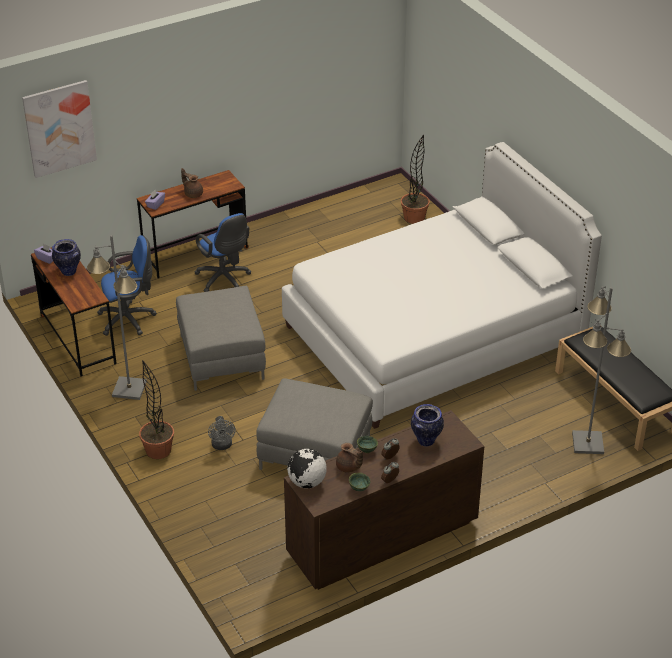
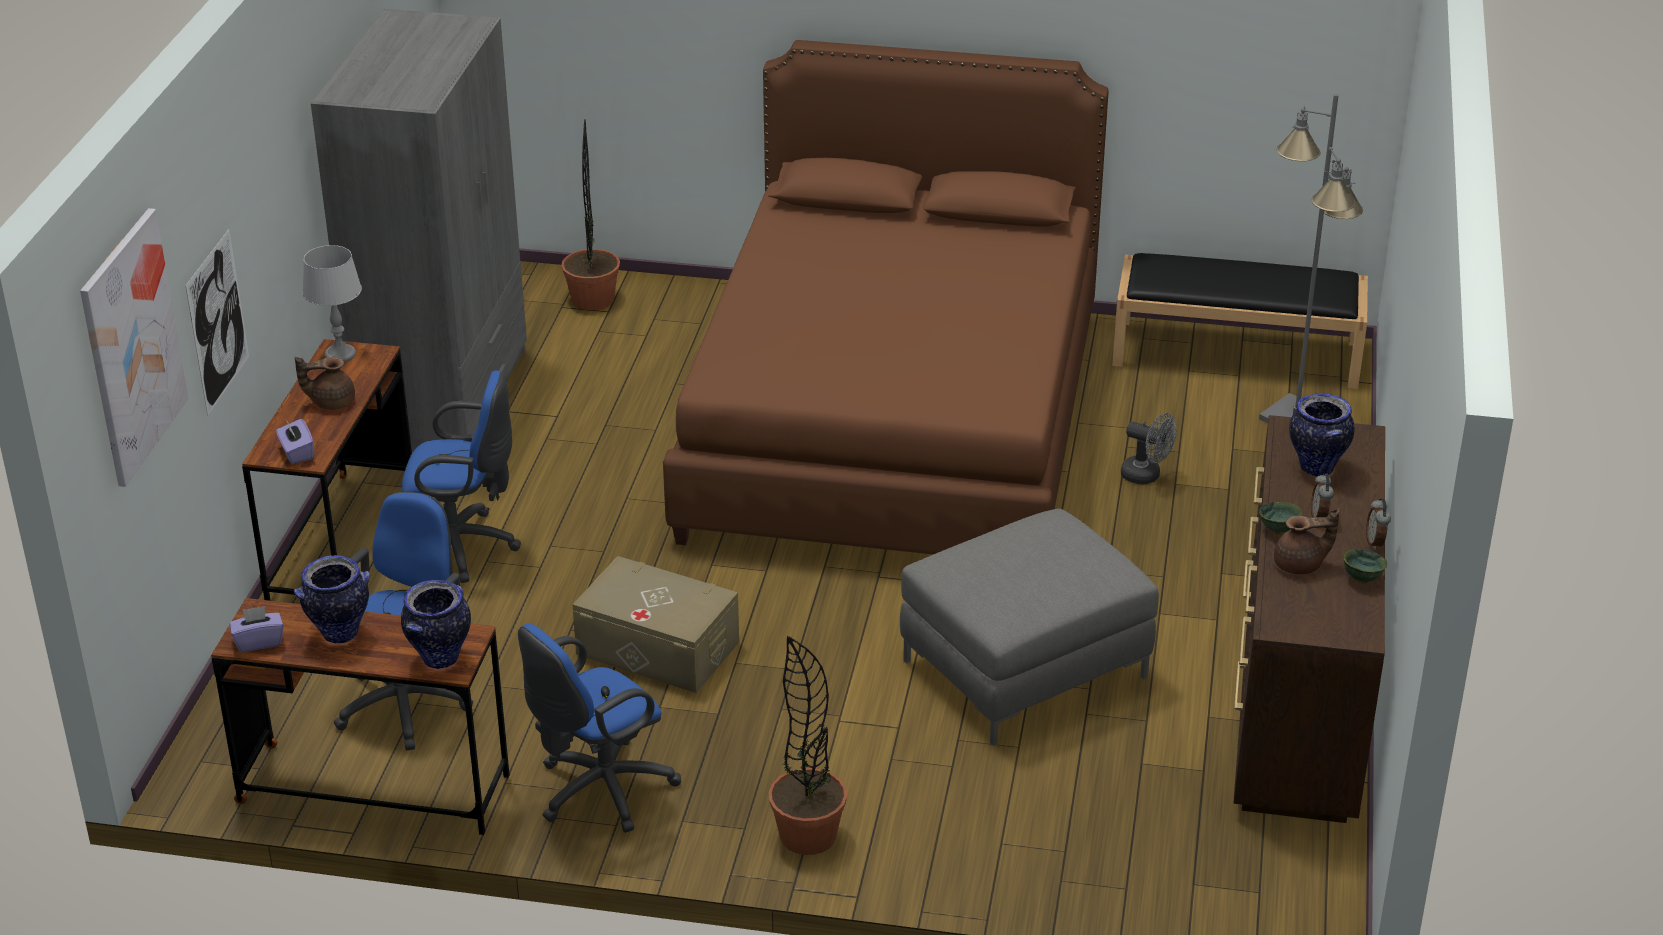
camera: 50 degrees left, 5 degrees down
(78, 299) = (440, 659): none -> vase
(129, 388) = (598, 792): grey floor lamp -> blue office chair
(136, 138) = (218, 322): none -> picture
(221, 357) = (657, 648): grey ottoman -> beige storage box
(222, 446) = (886, 757): grey fan -> grey fan (1146, 476)
(223, 178) = (341, 354): none -> grey table lamp
(306, 224) = (446, 398): none -> grey wardrobe
(307, 482) = (1292, 621): globe -> none
(433, 336) = (894, 423): white bed -> brown bed

